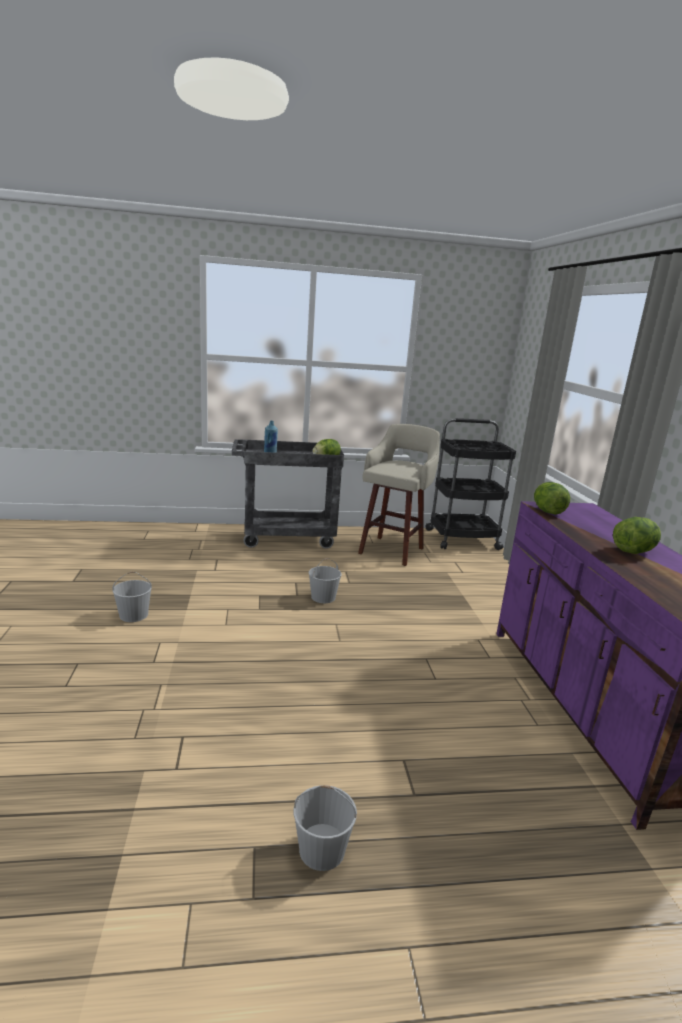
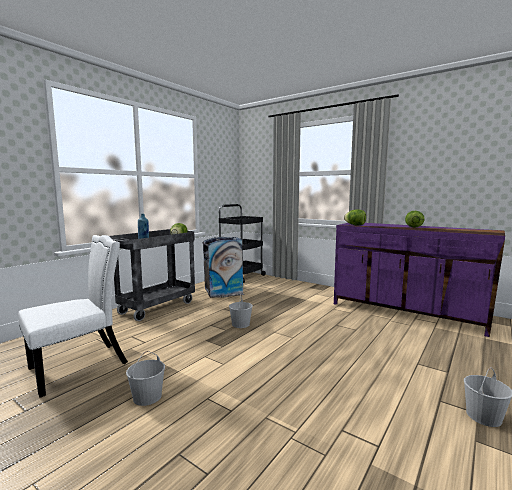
camera: 45 degrees left, 10 degrees down
(141, 566) = (77, 367): none -> white chair
(393, 550) = (223, 291): beige stool -> trash can

